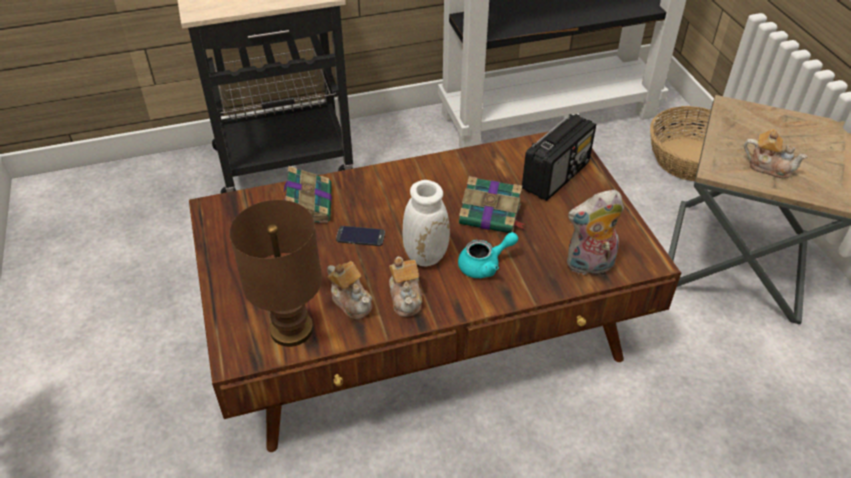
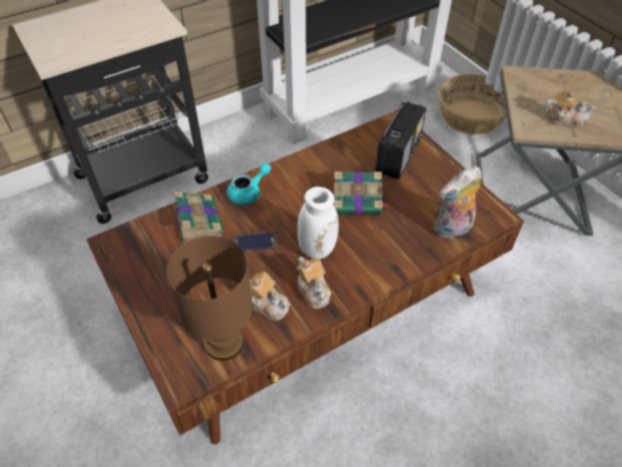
camera: 15 degrees left, 5 degrees up
(485, 265) = (369, 247): turquoise teapot -> turquoise teapot (249, 193)

